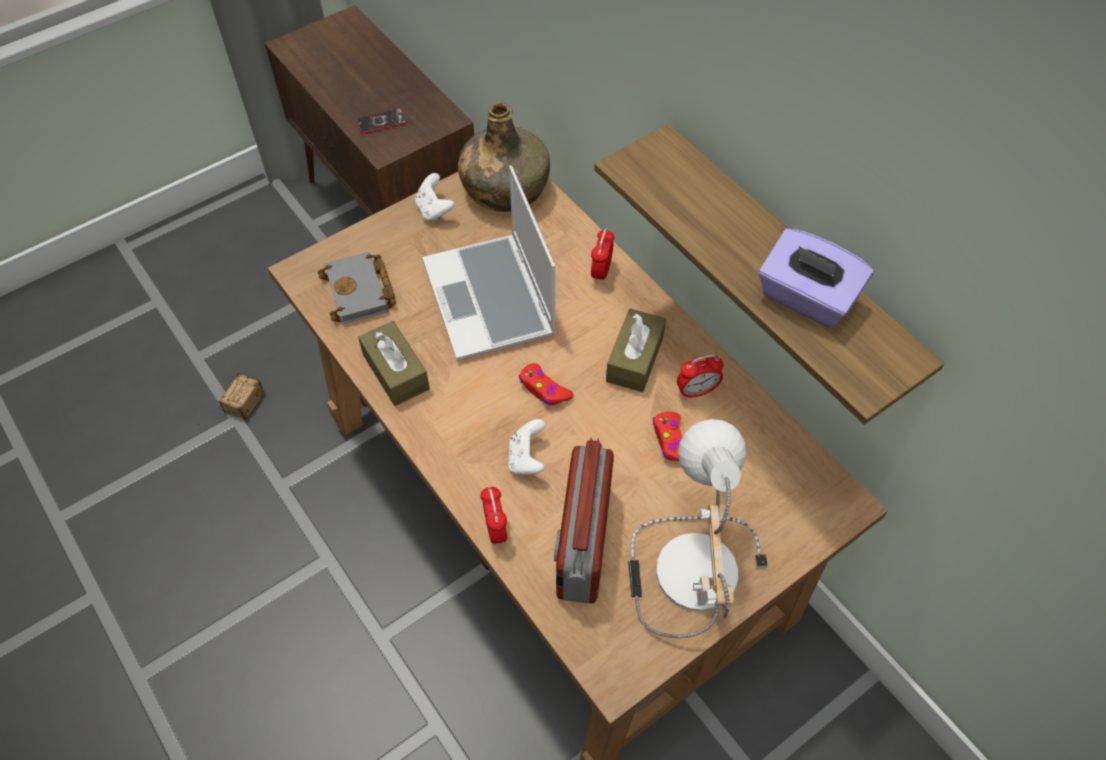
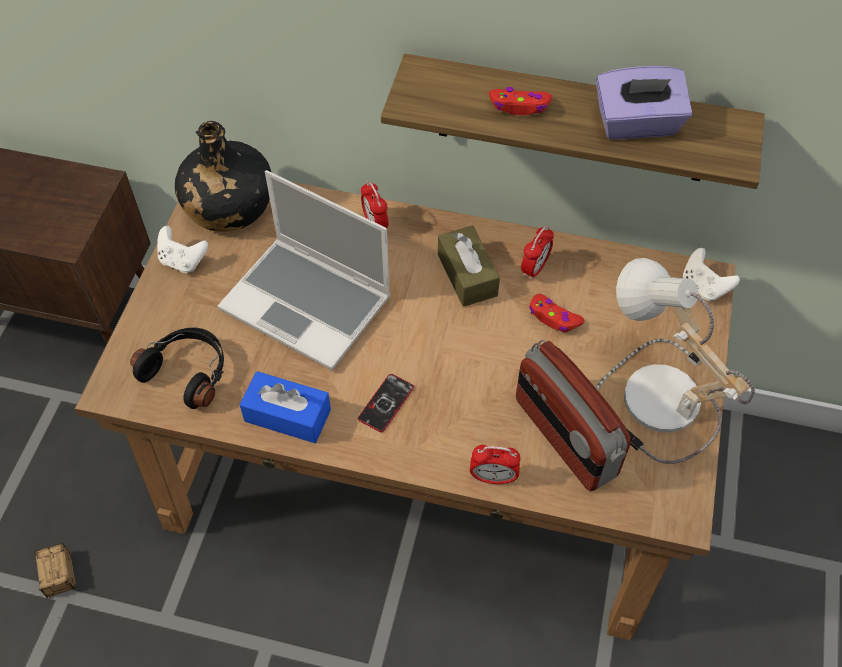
camera: 40 degrees left, 0 degrees up
(361, 293) = (188, 371): grey book -> black headphones
(381, 122) = (36, 219): phone -> phone (386, 403)
(396, 372) = (287, 415): brown tissue box -> blue tissue box
(495, 529) = (493, 477): alarm clock -> alarm clock turned 150 degrees clockwise
(505, 189) = (228, 206): green bottle -> black bottle
(527, 458) = (462, 407): white game controller -> white game controller (703, 287)
(544, 389) = (422, 345): red game controller -> red game controller (519, 106)

